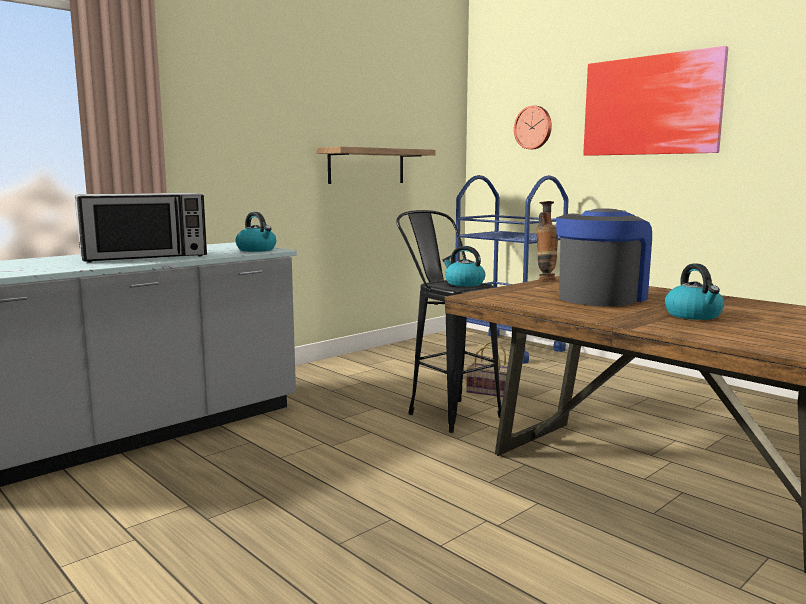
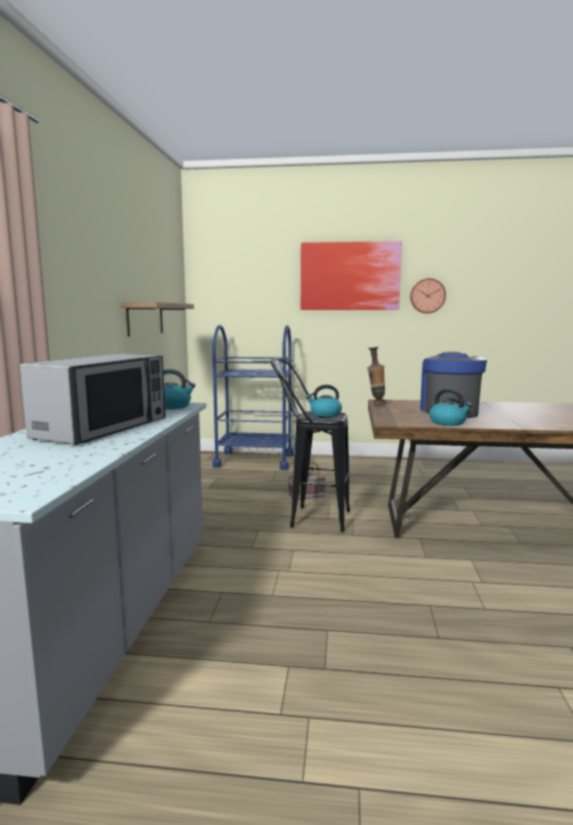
camera: 40 degrees left, 0 degrees up
(533, 127) = (253, 287): wall clock -> wall clock (427, 296)
(694, 315) = (524, 416): kettle -> kettle (448, 422)

